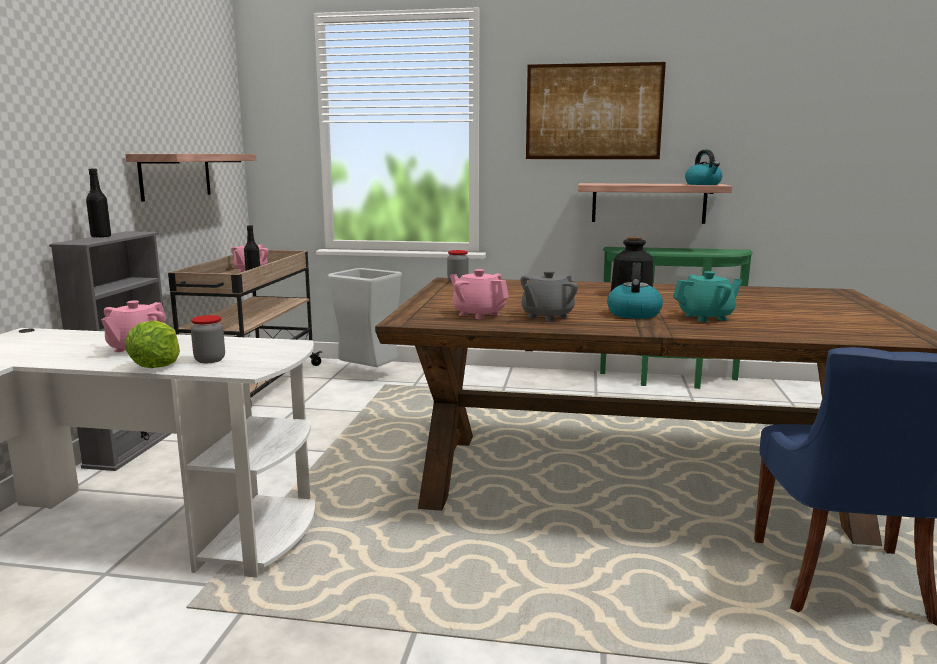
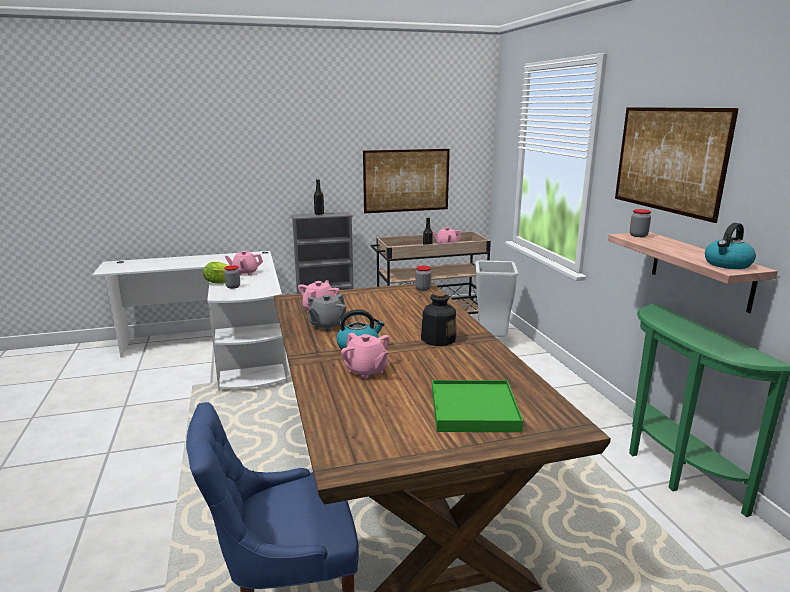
camera: 65 degrees right, 5 degrees up
(176, 175) = (406, 180): shelf -> picture
(547, 316) = (327, 325): grey teapot -> grey teapot turned 75 degrees counterclockwise
(593, 183) = (638, 235): none -> jar
(706, 317) = (366, 371): turquoise teapot -> pink teapot
(806, 303) = (474, 410): none -> green tray

